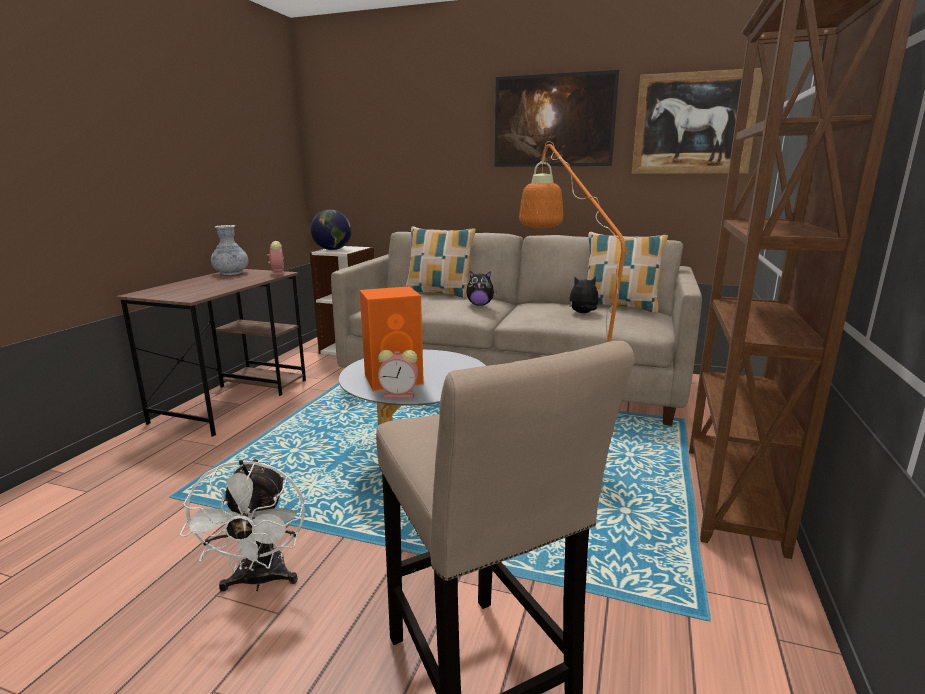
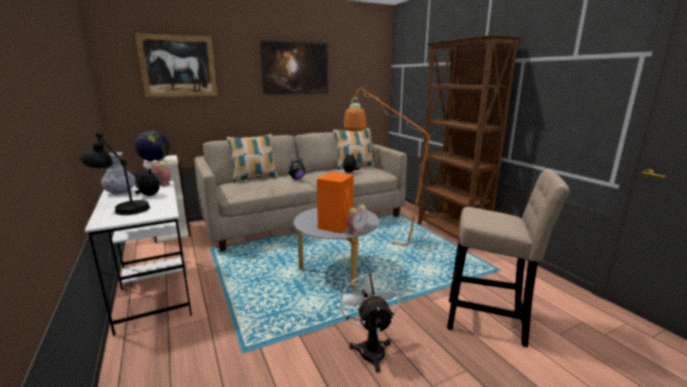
camera: 45 degrees left, 0 degrees up
(186, 286) = (121, 208): none -> black table lamp
(234, 399) = (154, 291): brown desk -> white desk
(236, 280) = (148, 195): none -> plush toy
(260, 581) = (370, 347): white fan -> white fan turned 135 degrees counterclockwise
(693, 124) = (361, 72): picture -> picture (178, 66)

